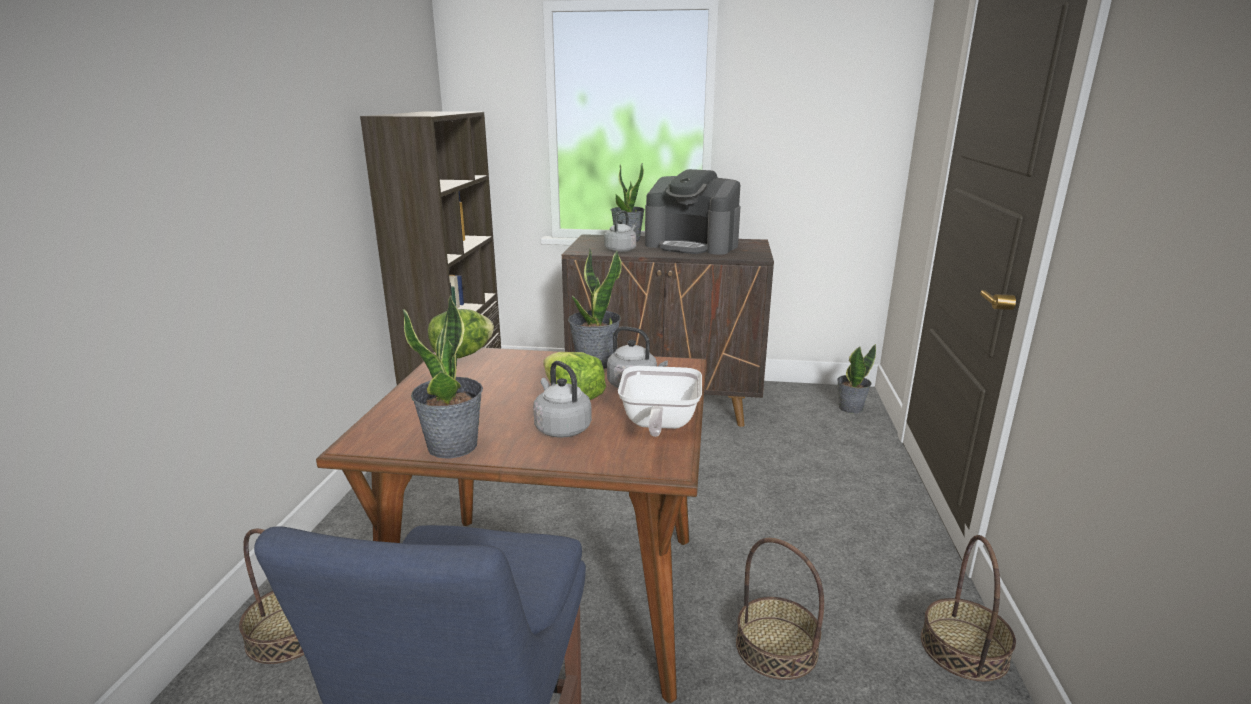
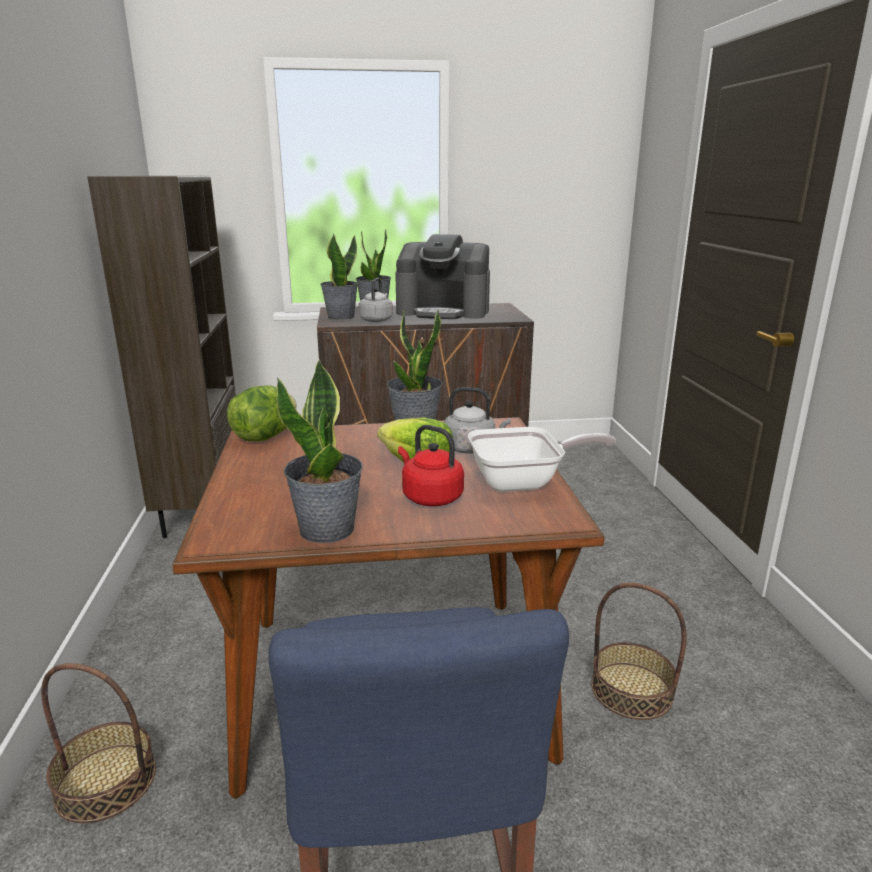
camera: 15 degrees left, 0 degrees up
(561, 428) = (430, 497): grey kettle -> red kettle
(658, 424) = (524, 482): frying pan -> frying pan turned 90 degrees counterclockwise
(850, 408) = (596, 461): potted plant -> potted plant (340, 317)
(964, 649) = (787, 659): basket -> none

